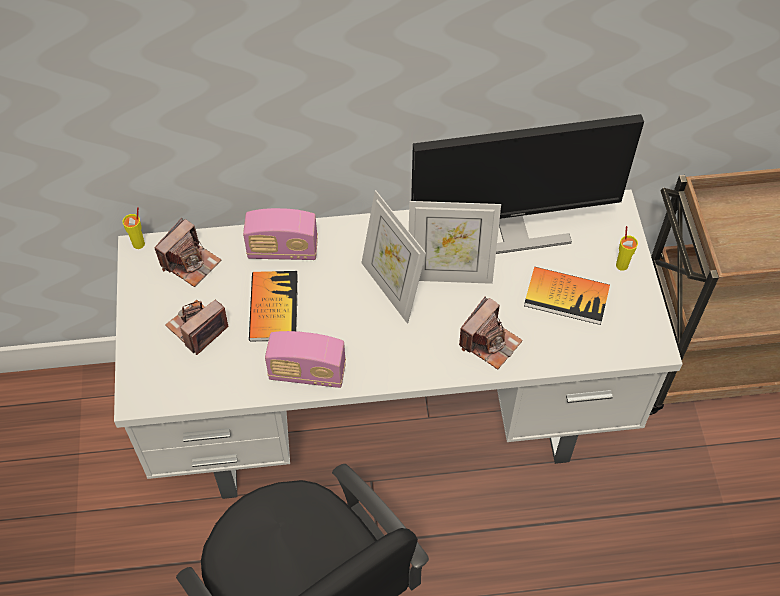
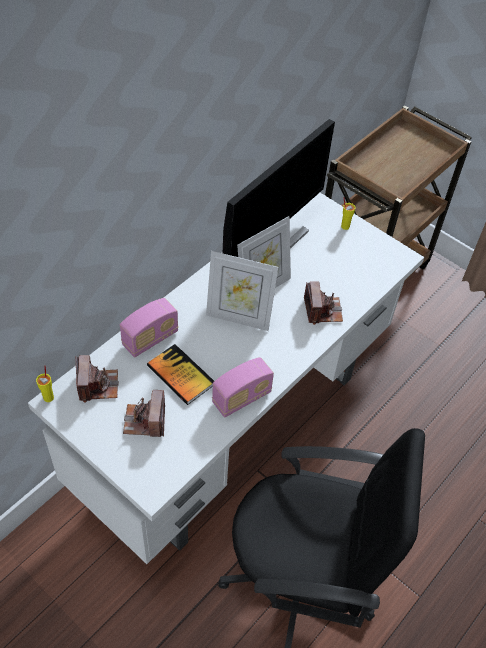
camera: 45 degrees left, 5 degrees down
(566, 296) = (335, 260): book -> none

